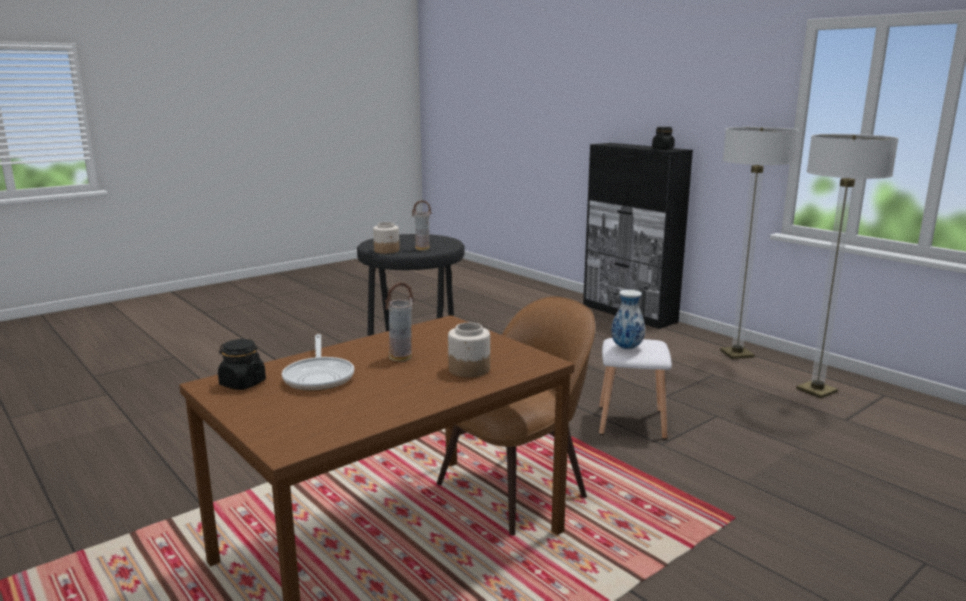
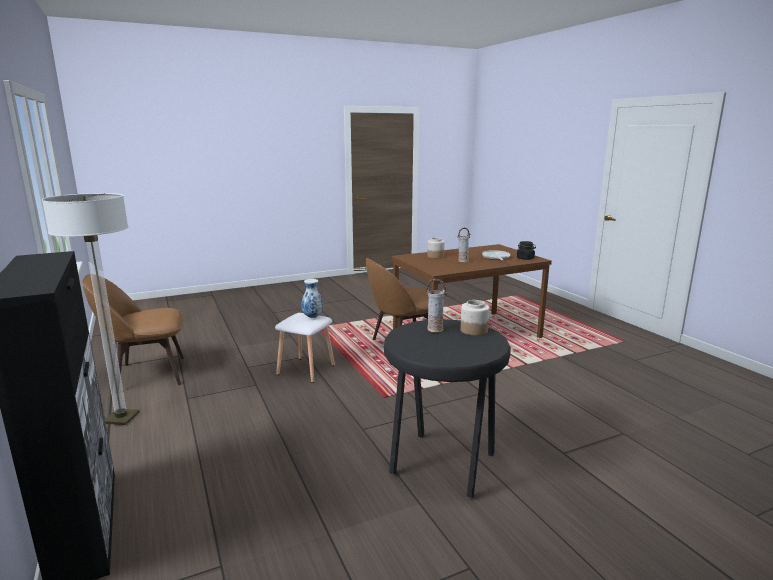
camera: 165 degrees left, 0 degrees up
(662, 148) = (41, 260): black jar -> none
(816, 391) = (147, 375): floor lamp -> brown chair

